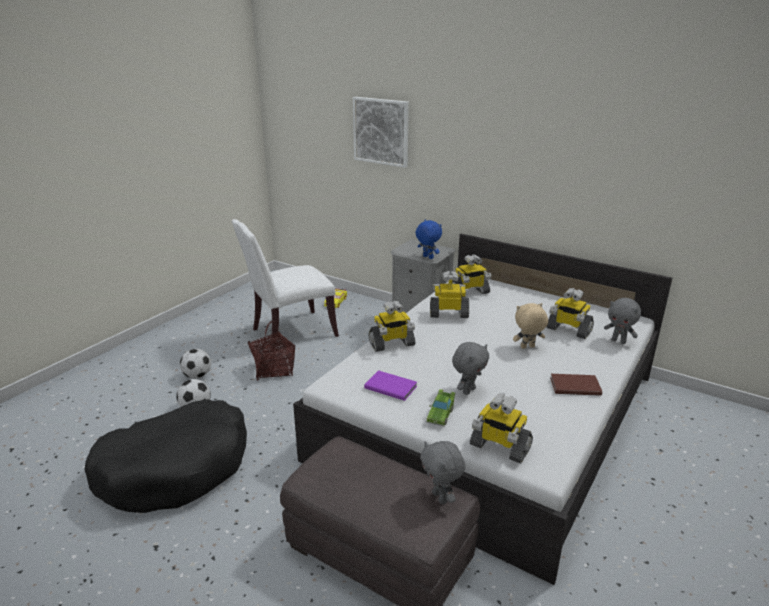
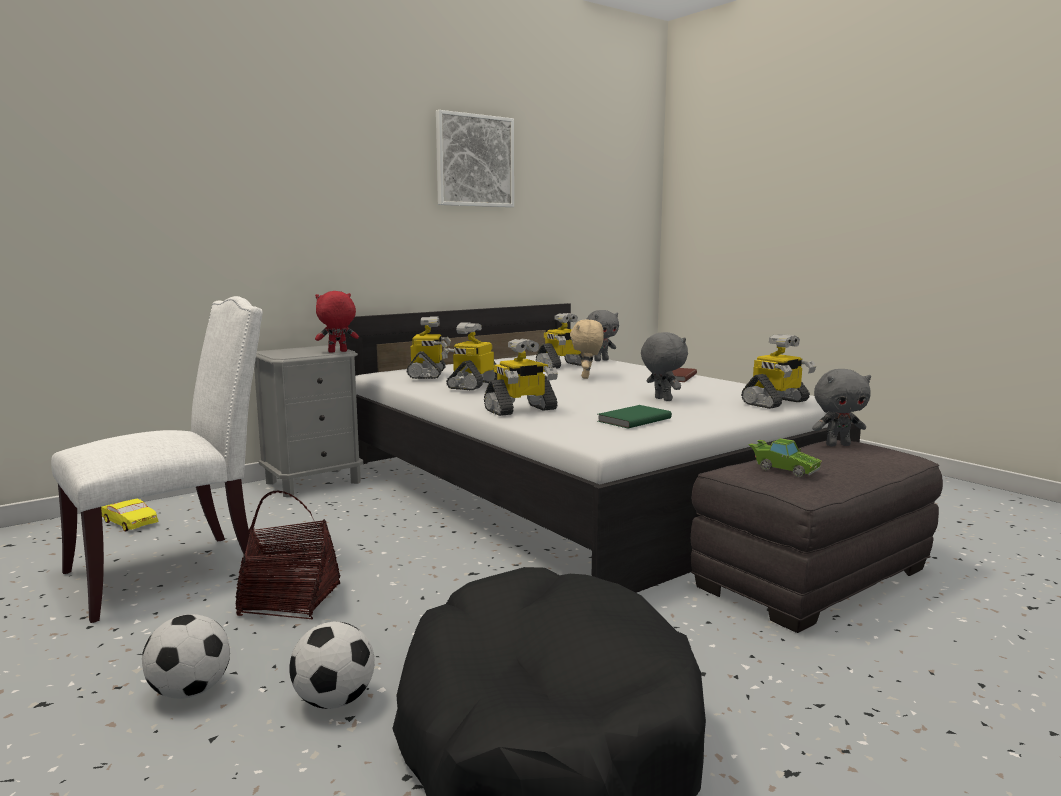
camera: 70 degrees left, 15 degrees down
(290, 332) = (173, 571): white chair -> white chair turned 120 degrees counterclockwise
(381, 131) = (165, 170): picture -> picture (474, 161)
(390, 386) = (632, 419): purple book -> green book
(391, 344) = (520, 410): toy robot -> toy robot turned 60 degrees clockwise
(427, 257) = (337, 352): blue plush toy -> red plush toy
(441, 414) = (706, 411): green toy car -> green toy car (783, 469)

